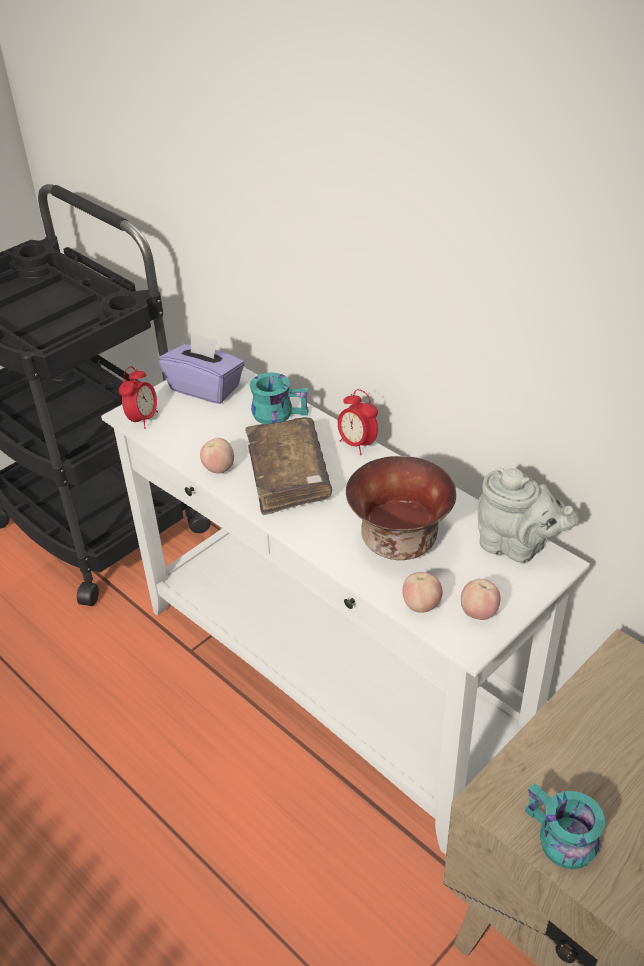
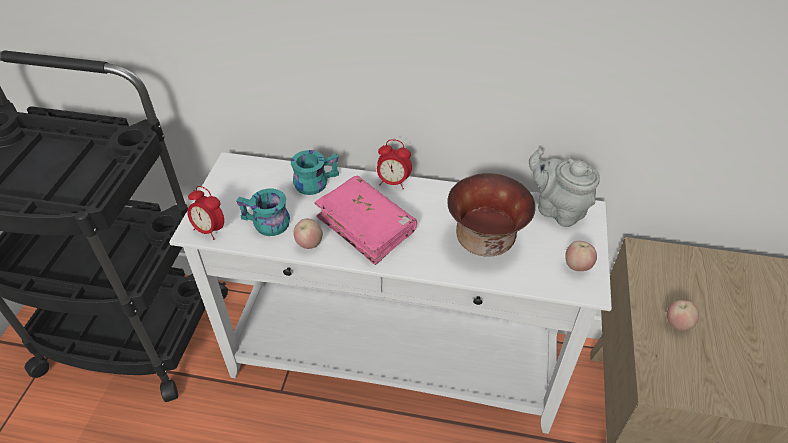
camera: 35 degrees left, 5 degrees up
(143, 419) = (210, 230): alarm clock -> alarm clock turned 135 degrees clockwise
(205, 388) = (239, 184): purple tissue box -> none
(288, 475) = (366, 226): brown book -> pink book
(421, 606) = (539, 279): apple -> apple (677, 324)
(517, 547) = (557, 210): grey teapot -> grey teapot turned 135 degrees counterclockwise
(557, 840) = (712, 390): turquoise mug -> turquoise mug (265, 224)

